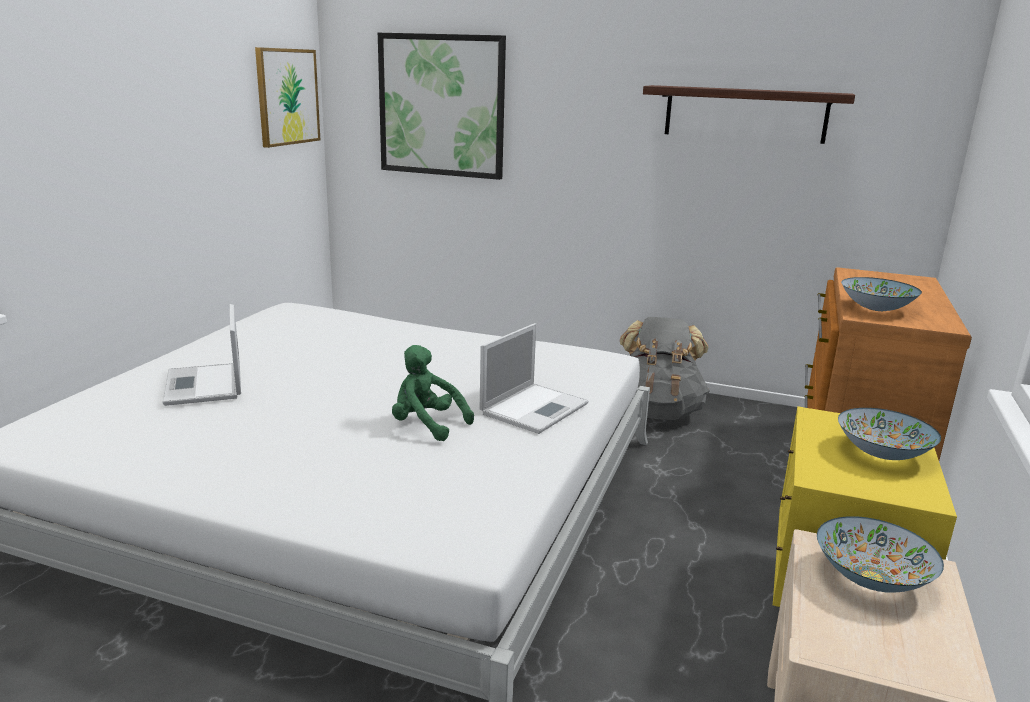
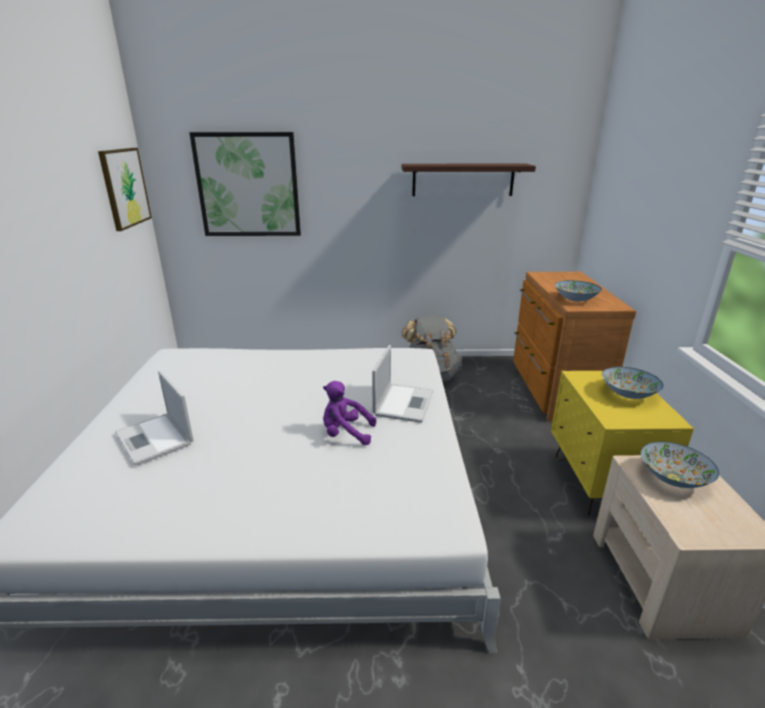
camera: 20 degrees left, 5 degrees up
(426, 425) = (346, 434): green plush toy -> purple plush toy

